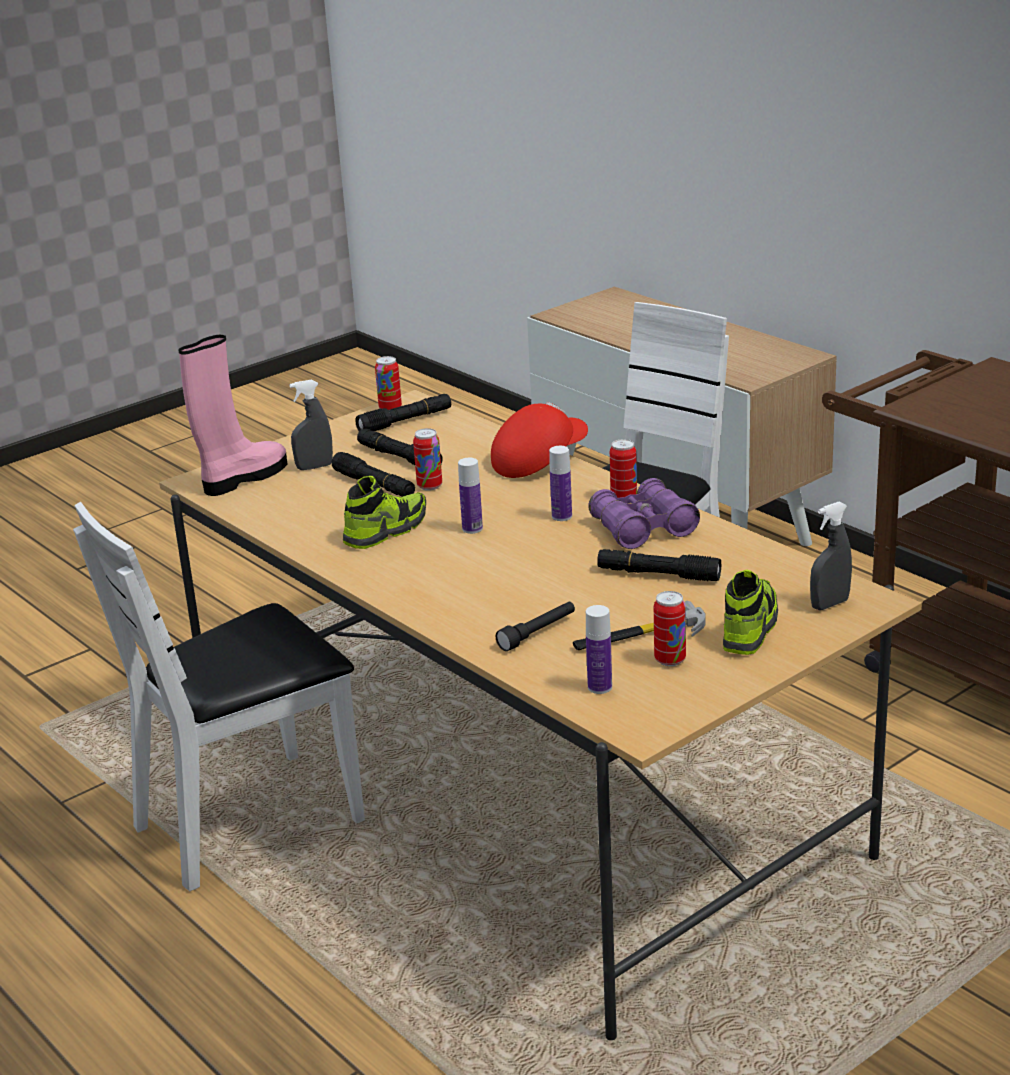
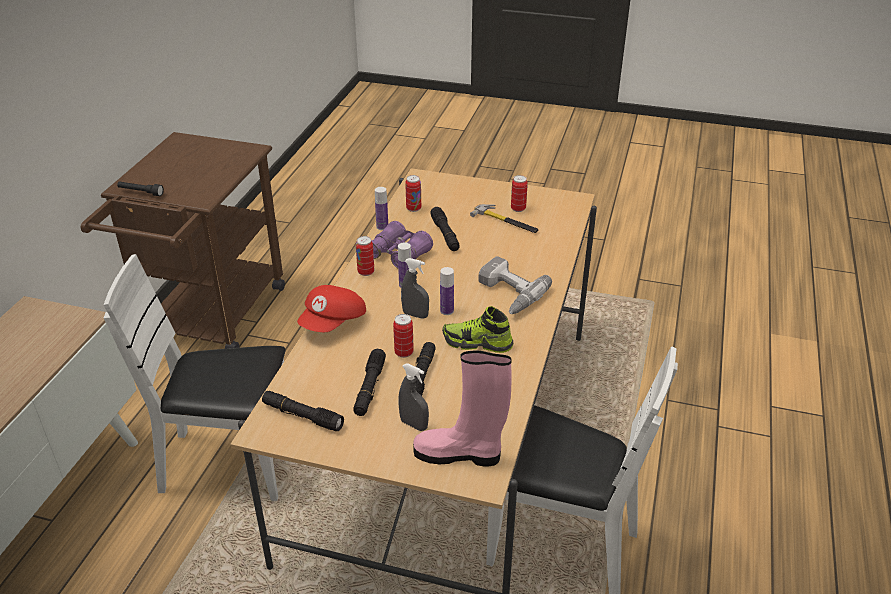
camera: 125 degrees left, 10 degrees up
(390, 409) = (281, 437): can -> can (413, 208)
(453, 578) = (507, 294): none -> power drill
(538, 460) = (333, 322): red cap -> red cap turned 75 degrees counterclockwise
(538, 633) = (532, 248): black flashlight -> black flashlight (140, 192)
(600, 687) = (557, 218): bottle -> bottle (382, 227)
(749, 628) = (472, 198): shoe -> none
(829, 604) = (432, 186): grey spray bottle -> grey spray bottle (415, 315)

